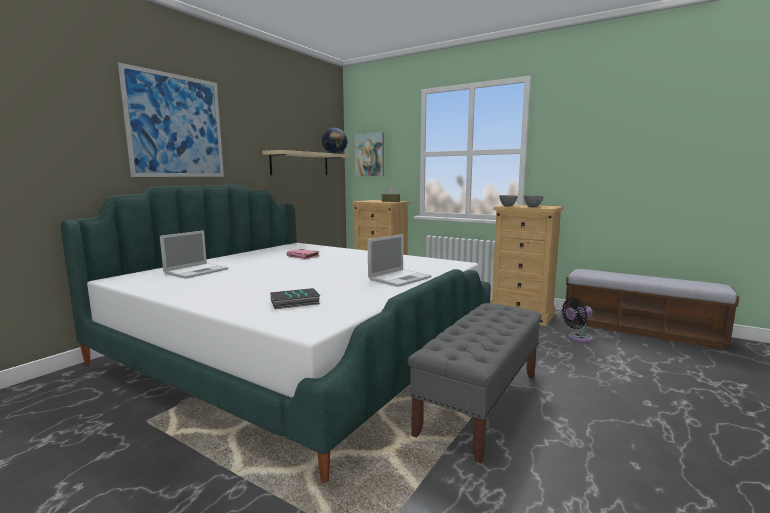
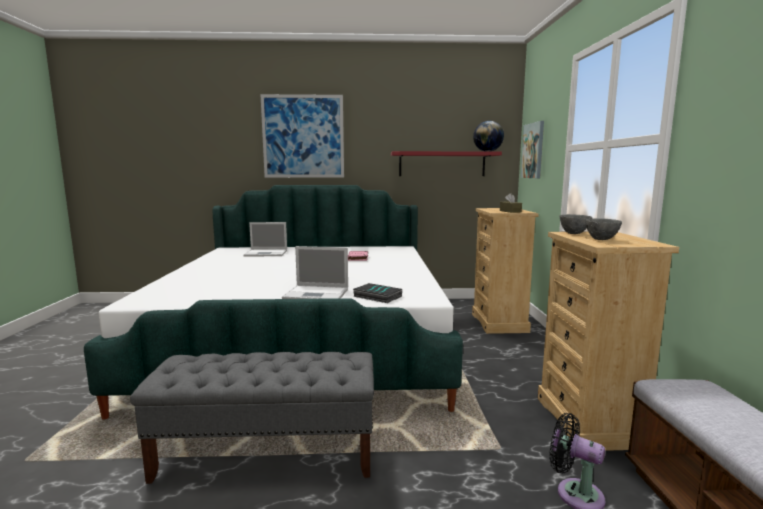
camera: 55 degrees right, 0 degrees up
(294, 302) = (200, 286): book -> book (376, 296)
(300, 164) = (442, 164): beige shelf -> red shelf

